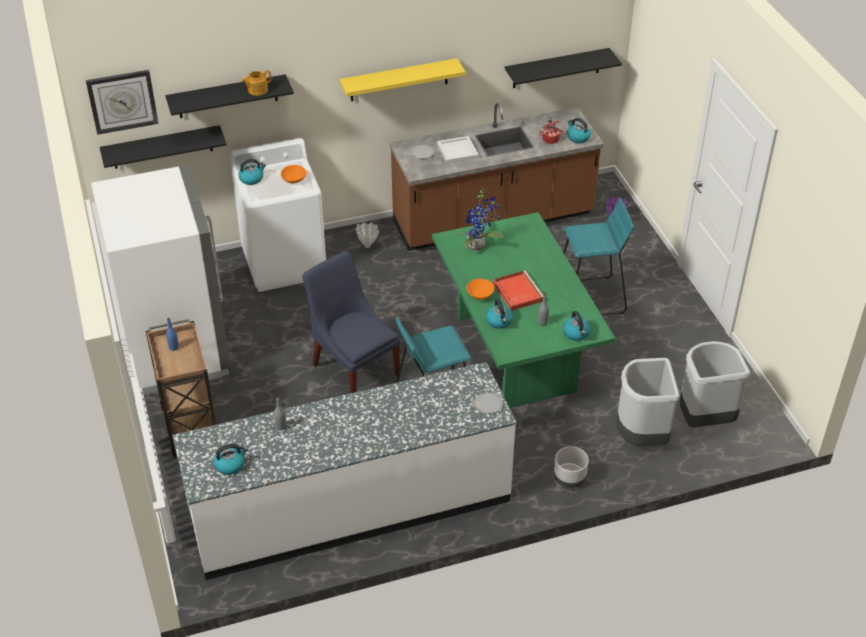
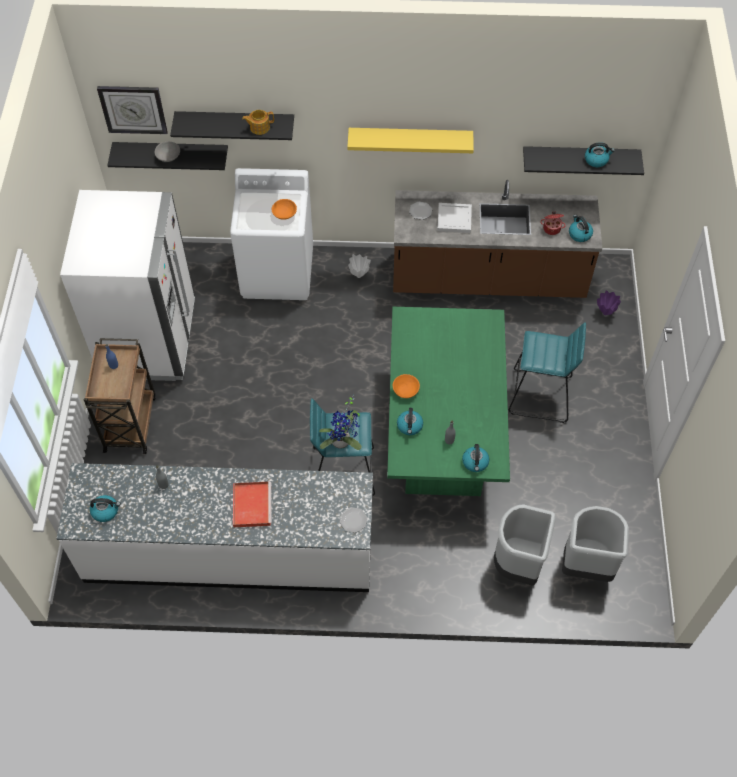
camera: 20 degrees right, 15 degrees up
(165, 146) = (168, 157): none -> grey bowl
(252, 178) = (247, 202): kettle -> kettle (596, 160)
(354, 366) = (292, 405): blue chair -> none
(478, 246) = (429, 333): potted plant -> potted plant (343, 442)
(517, 291) = (441, 397): red tray -> red tray (251, 504)
(569, 478) = (432, 586): grey planter -> none

